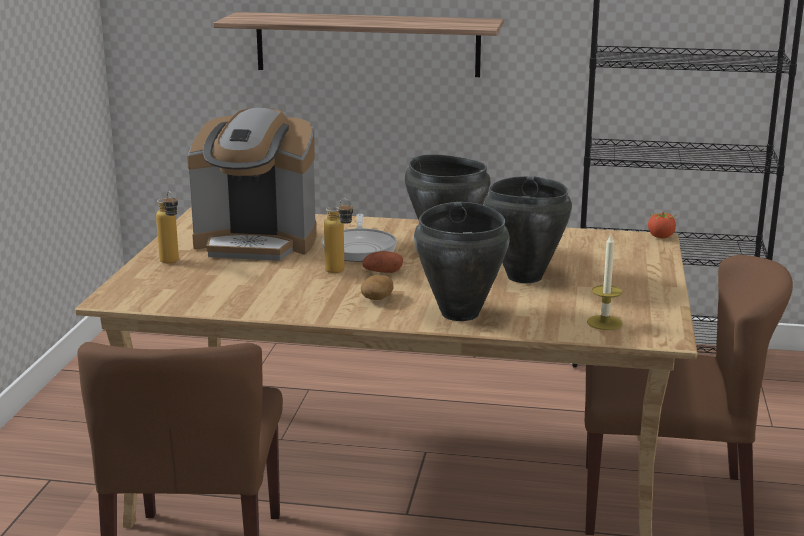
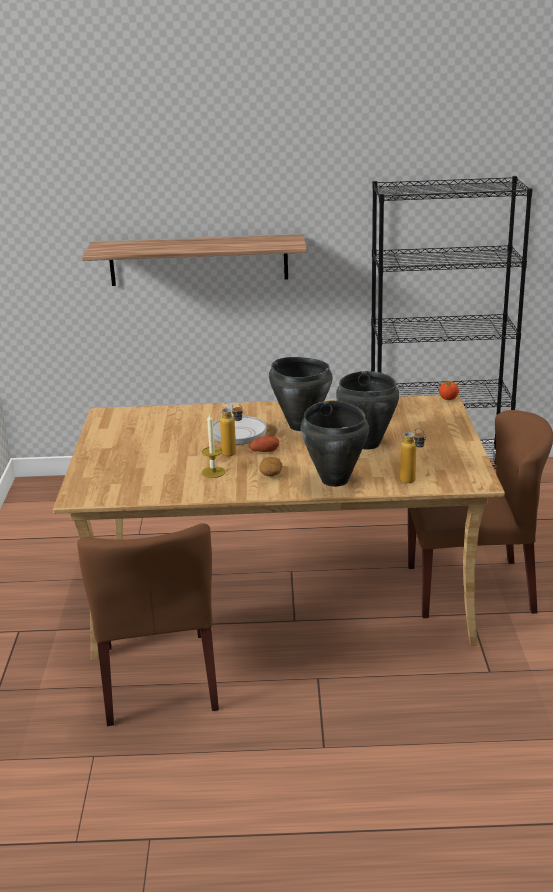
camera: 10 degrees left, 5 degrees up
(172, 263) = (104, 461): bottle -> bottle (412, 482)
(257, 243) = (159, 436): coffee machine -> none
(604, 322) = (436, 476): candle -> candle (213, 472)

